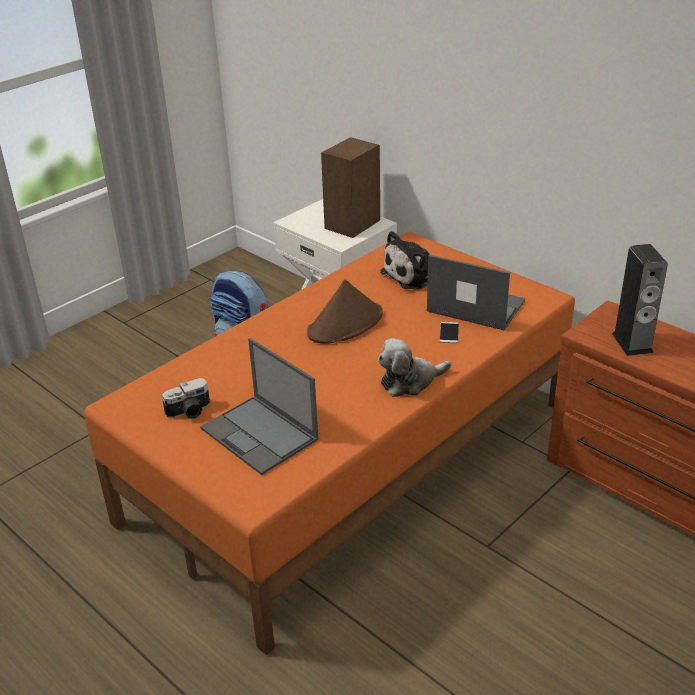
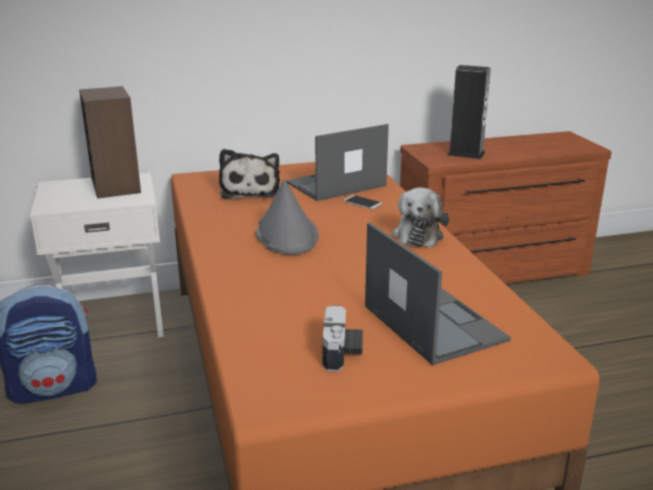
camera: 60 degrees left, 10 degrees down
(260, 434) = (432, 322): laptop -> laptop turned 105 degrees counterclockwise
(345, 324) = (286, 234): brown hat -> grey hat

